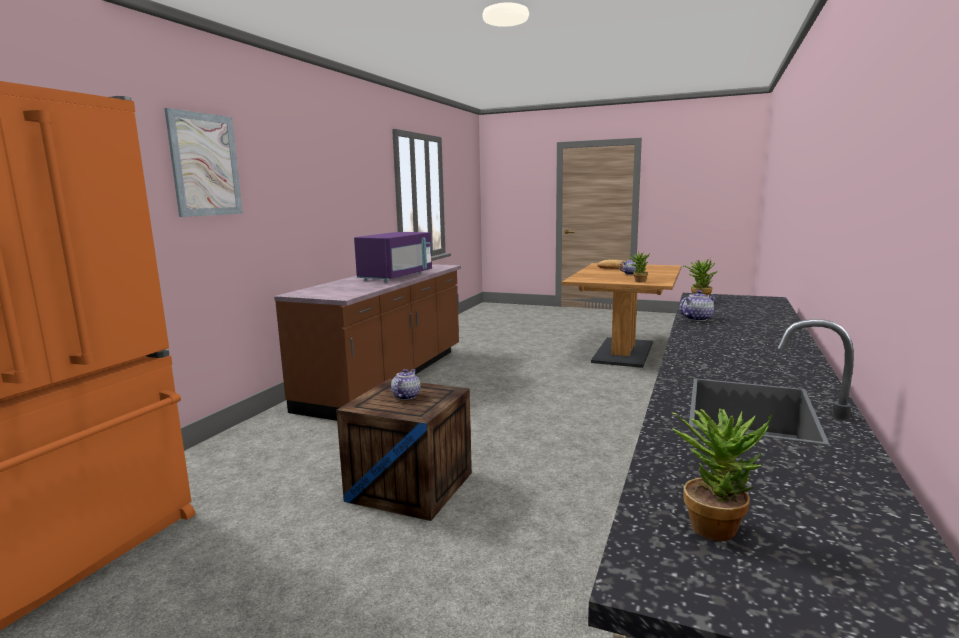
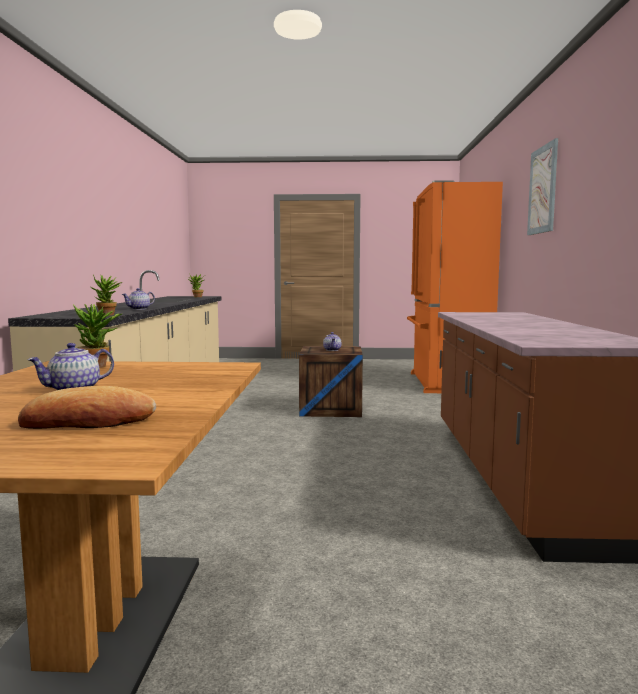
camera: 160 degrees right, 5 degrees down
(396, 277) = (509, 325): purple microwave -> none

